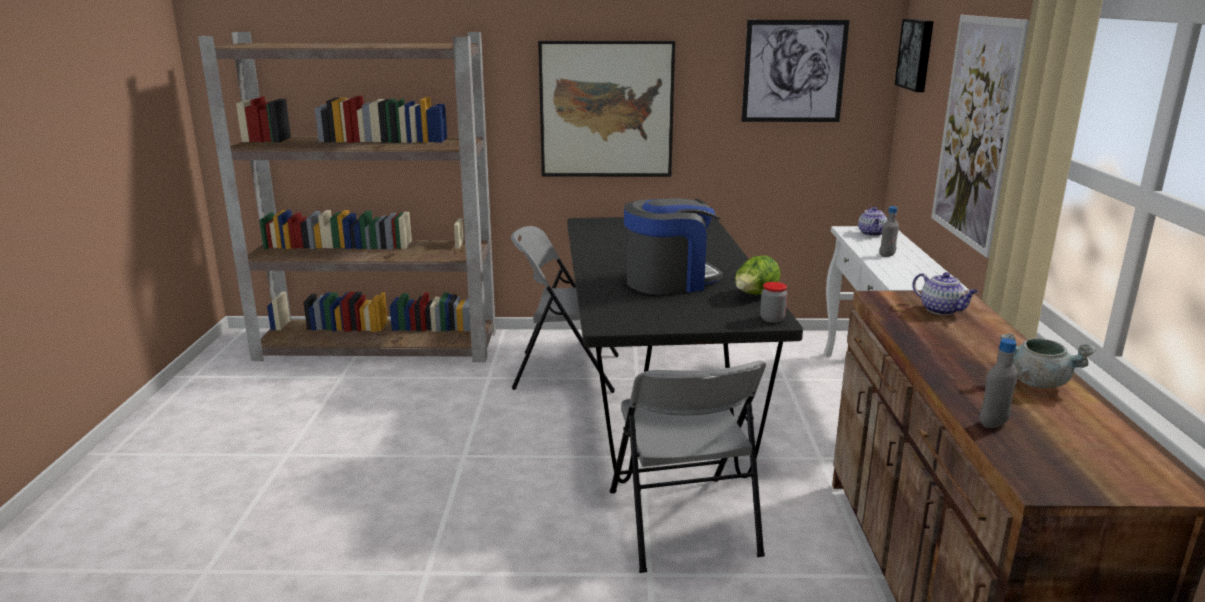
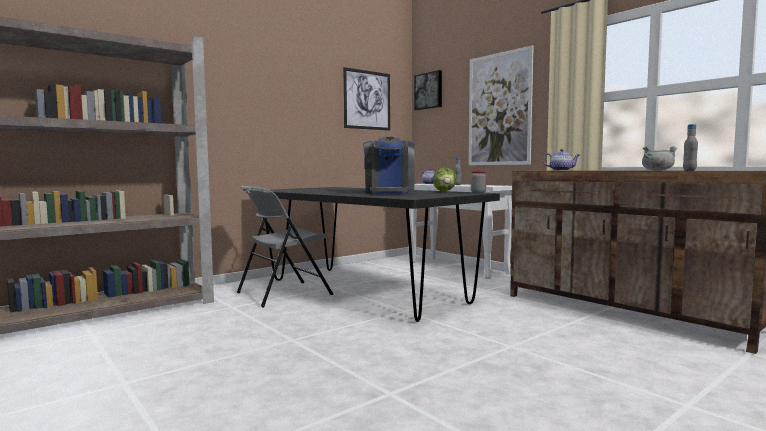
camera: 40 degrees left, 15 degrees down
(606, 109) = (267, 115): picture -> none
(669, 281) = (389, 192): coffee machine -> coffee machine turned 150 degrees clockwise
(681, 522) = (480, 325): grey chair -> none

